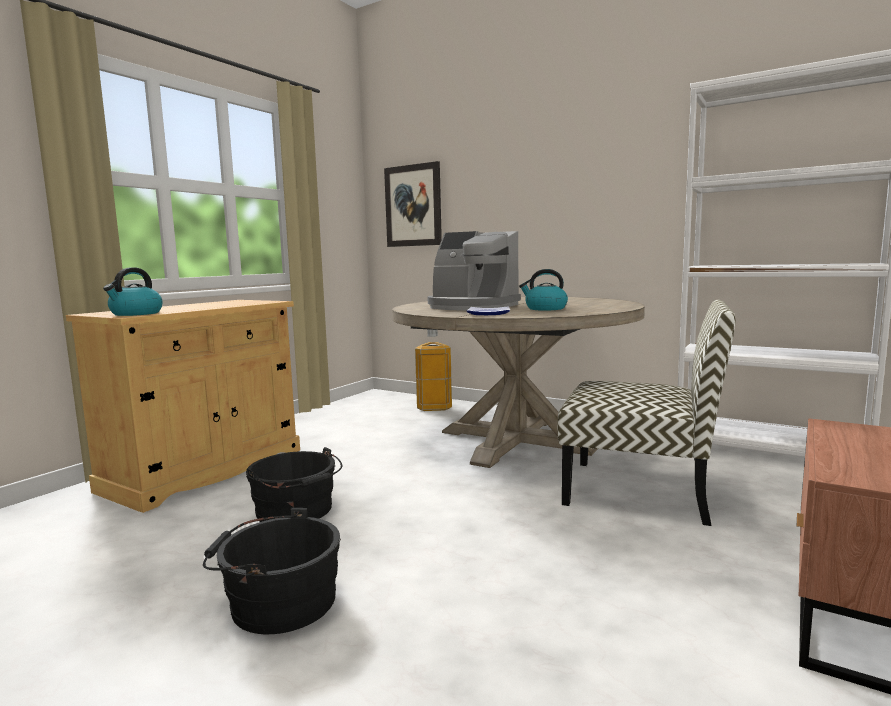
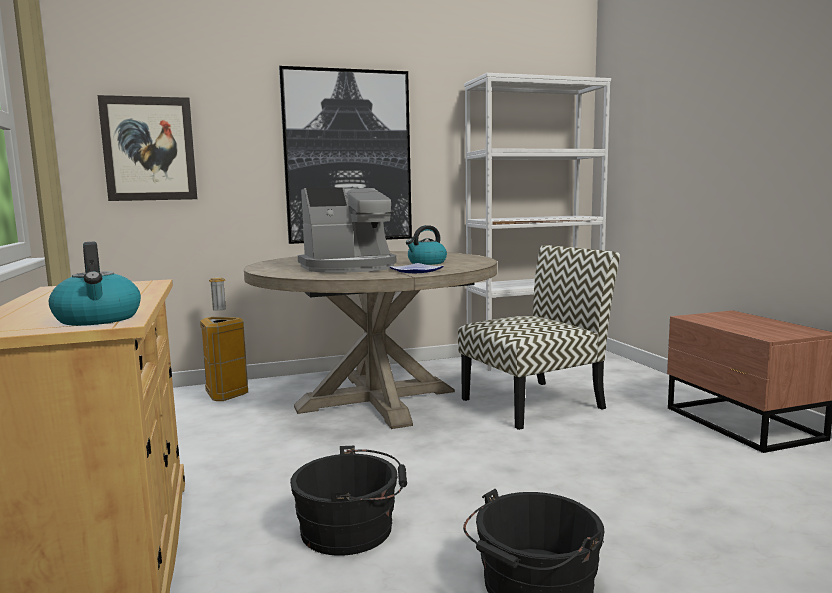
camera: 50 degrees left, 0 degrees up
(563, 200) = (348, 157): none -> picture

